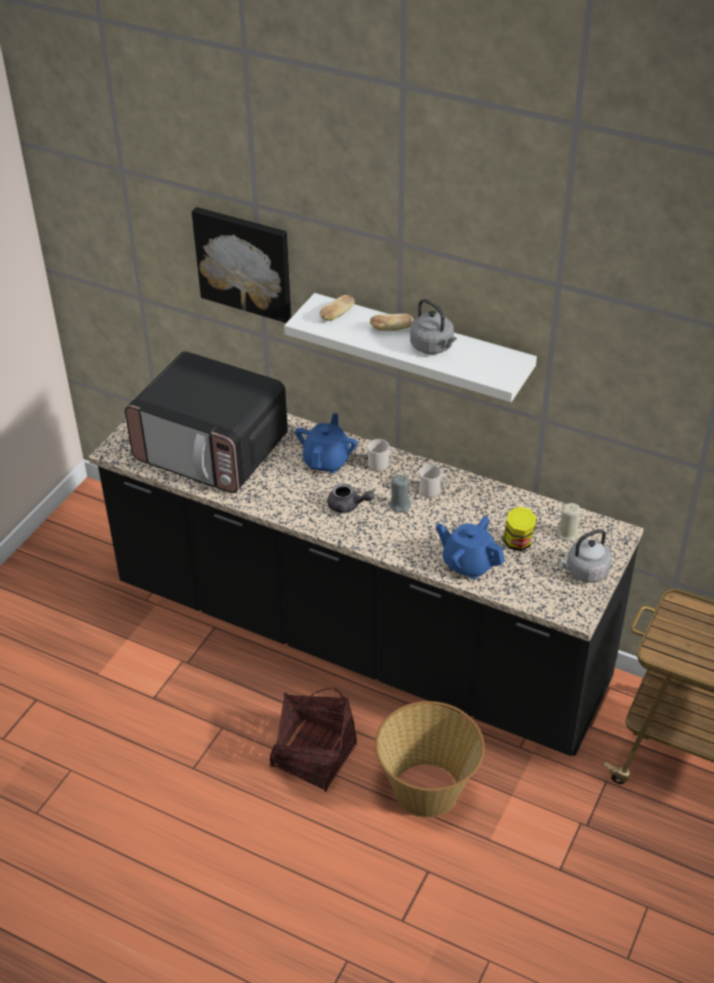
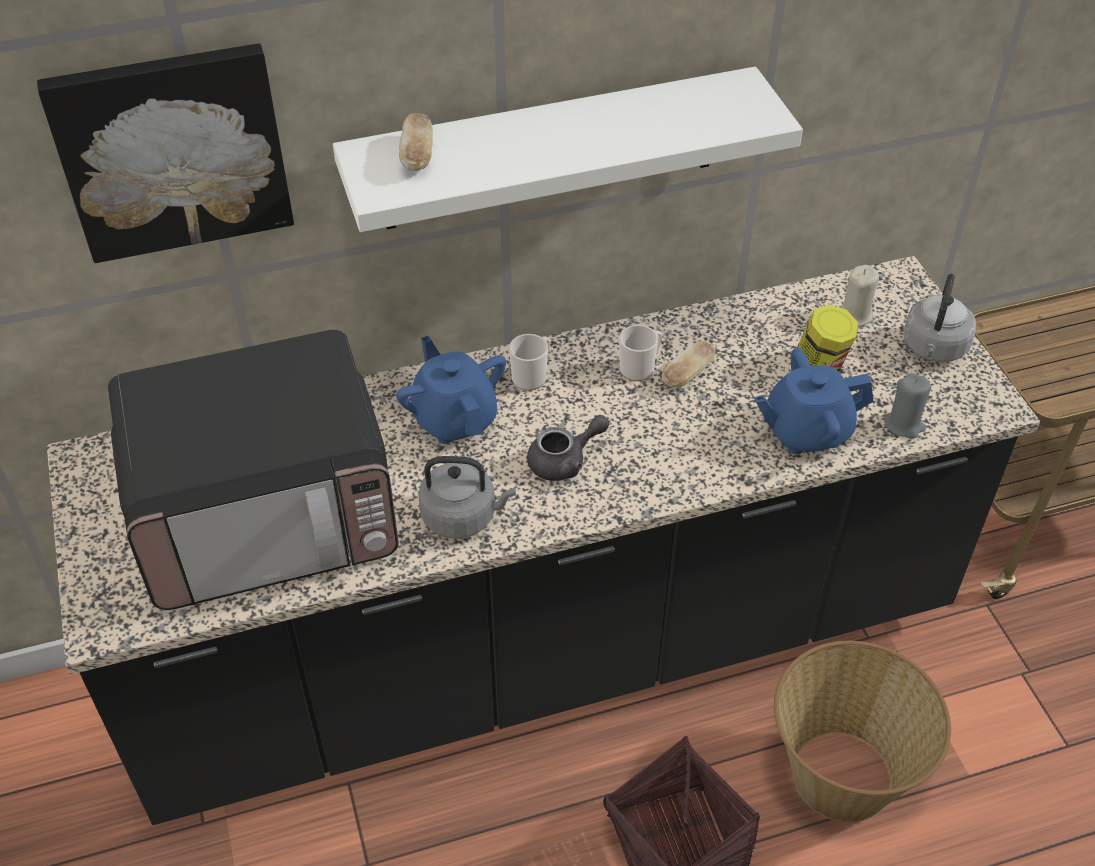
camera: 45 degrees left, 5 degrees up
(391, 329) = (524, 133): bread -> bread (687, 375)
(400, 505) = (627, 413): grey candle -> grey candle (904, 424)
(433, 347) = (617, 126): grey kettle -> grey kettle (463, 516)

